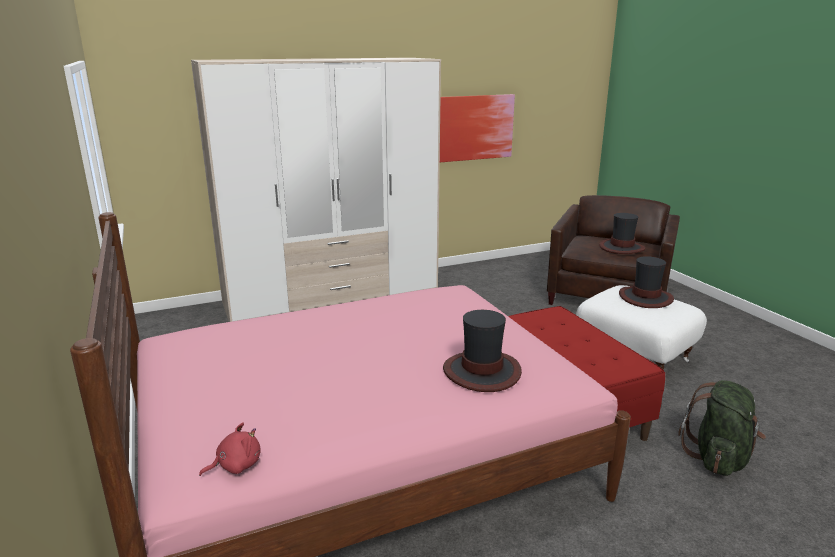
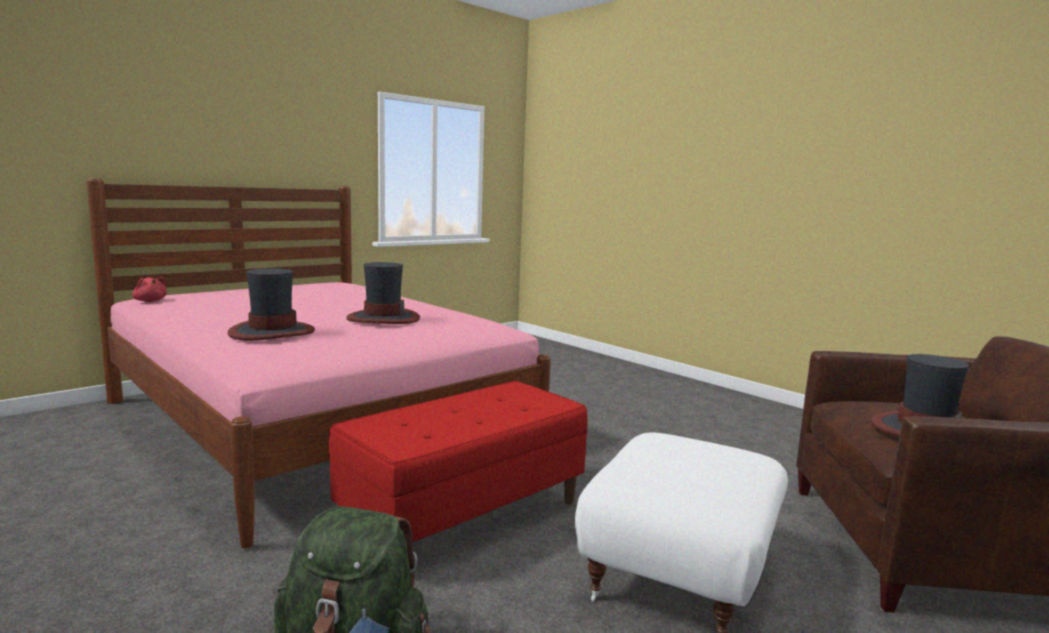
camera: 70 degrees right, 10 degrees down
(332, 298) = (629, 376): wardrobe -> none
(471, 128) = (895, 200): picture -> none
(645, 298) = (708, 466): hat -> hat (383, 318)

